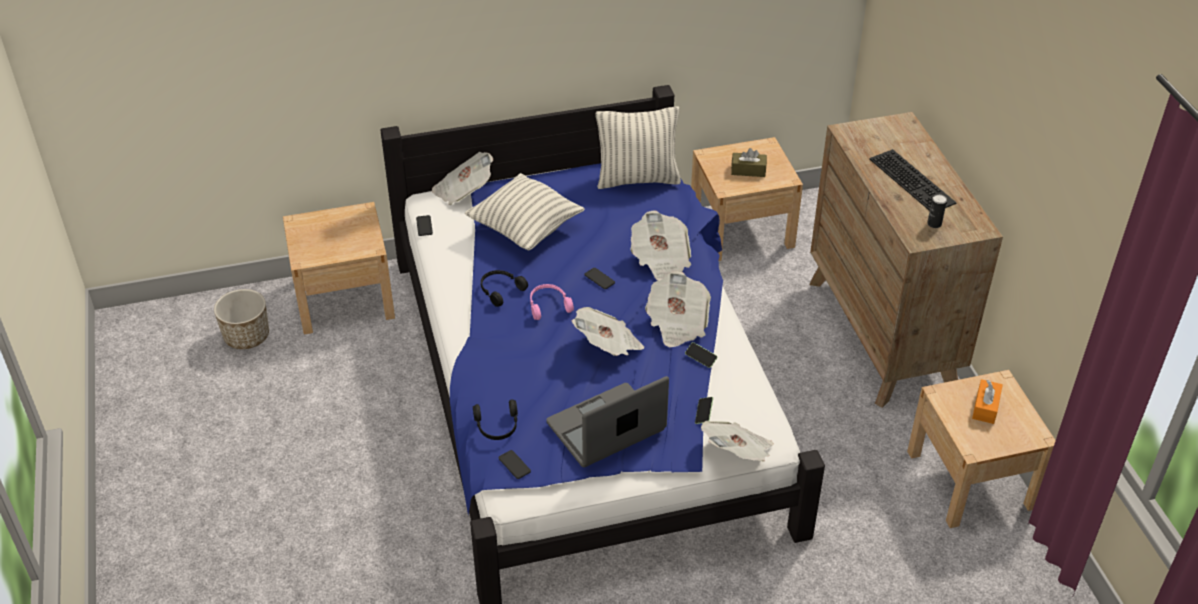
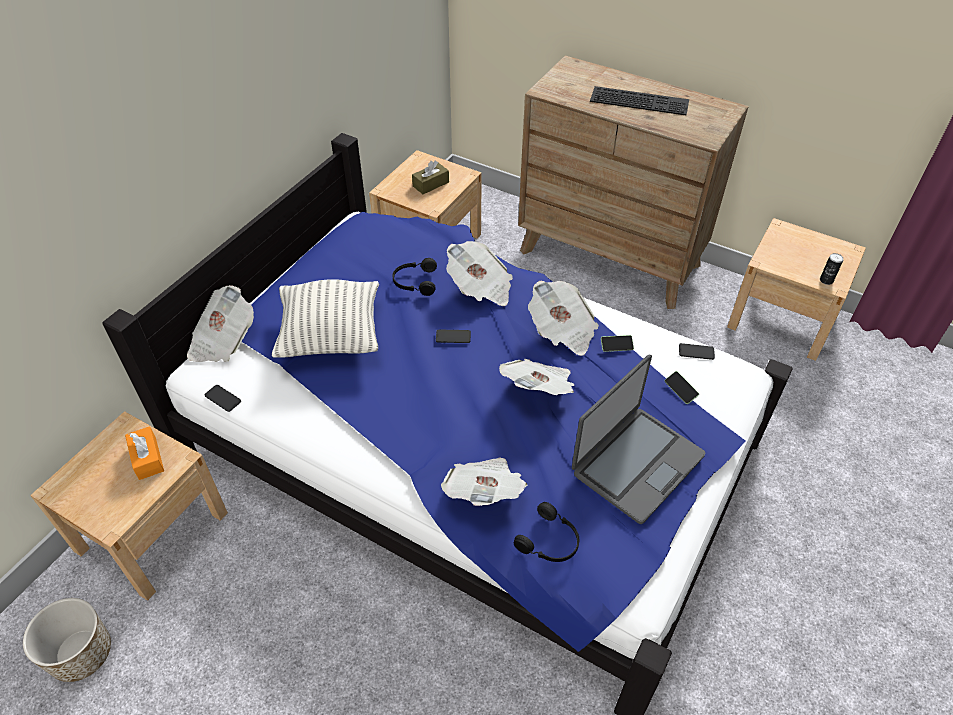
camera: 45 degrees left, 5 degrees up
(500, 290) = (380, 408): black headphones -> black headphones (414, 282)
(514, 465) = (613, 566): phone -> phone (696, 352)
(548, 305) = (443, 390): pink headphones -> none
(607, 428) = (636, 463): laptop -> laptop turned 150 degrees counterclockwise
(638, 179) = (372, 235): pillow -> none
(738, 453) = (740, 404): newspaper -> newspaper (485, 492)
(934, 224) = (699, 122): can -> can (826, 280)
(985, 407) = (799, 252): orange tissue box -> orange tissue box (147, 458)

